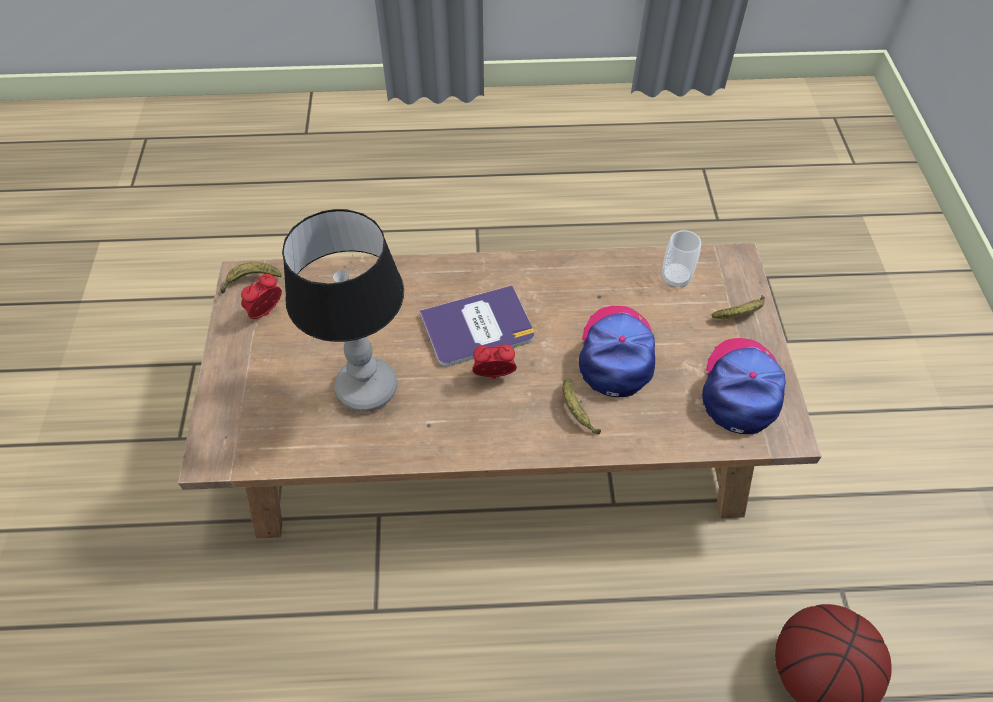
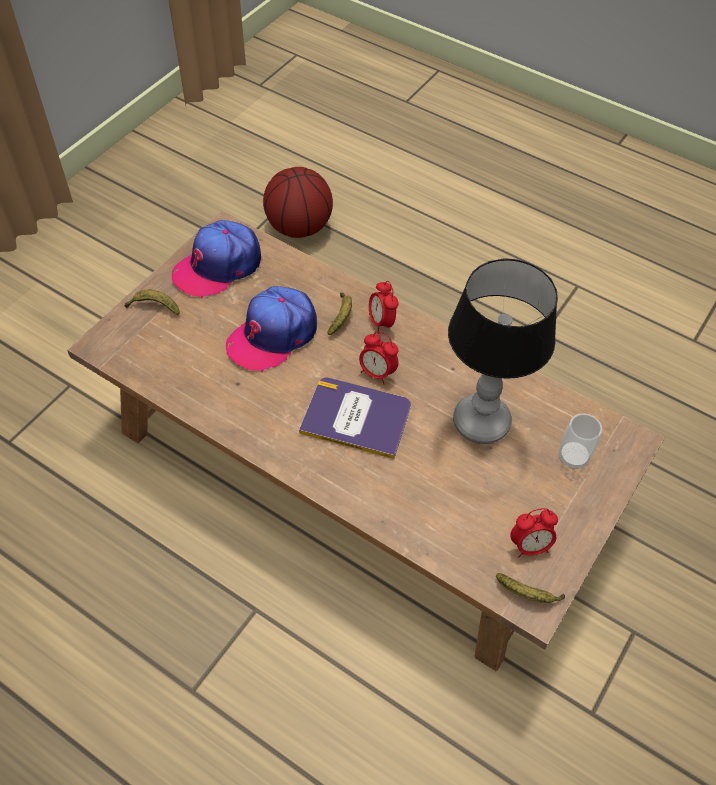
camera: 145 degrees left, 0 degrees up
(534, 430) = (381, 322): none -> alarm clock
(675, 278) = (163, 360): cup -> cup (573, 457)

